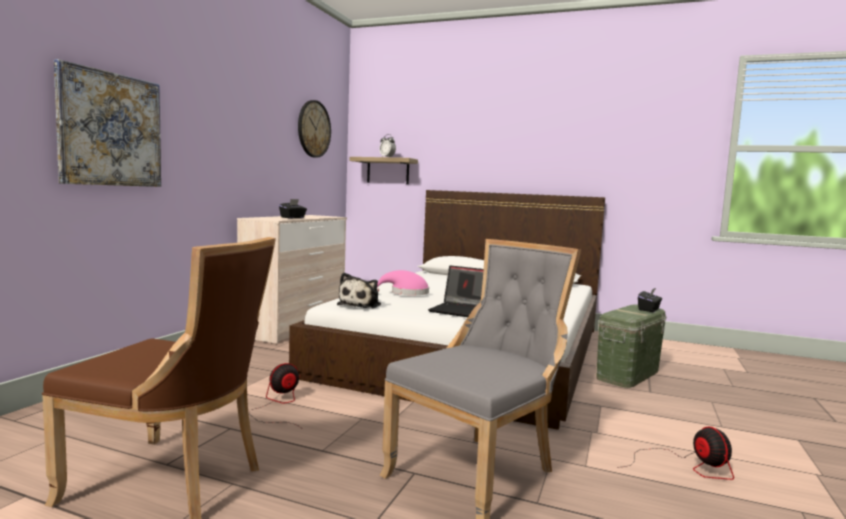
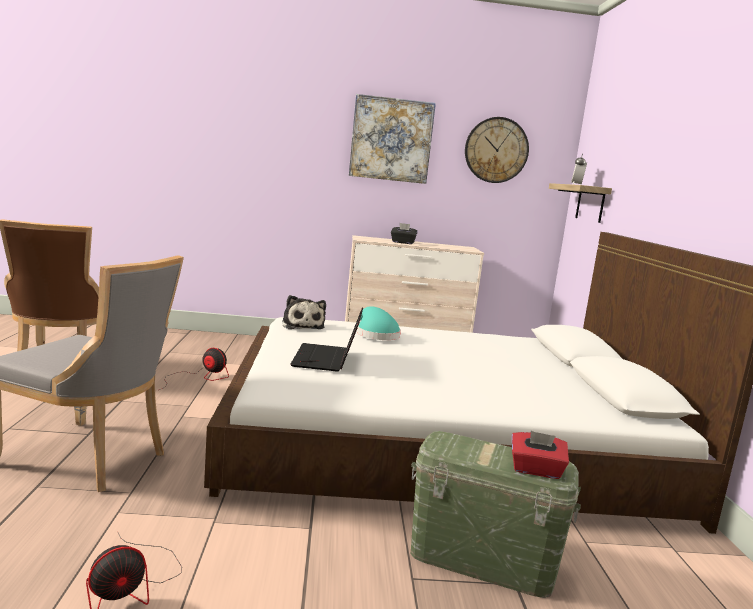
camera: 65 degrees right, 5 degrees up
(110, 129) = (231, 155): picture -> picture (391, 139)
(361, 305) = (302, 325): plush toy -> plush toy turned 105 degrees counterclockwise
(406, 293) = (375, 334): pink hat -> turquoise hat
(649, 309) = (536, 470): black tissue box -> red tissue box

